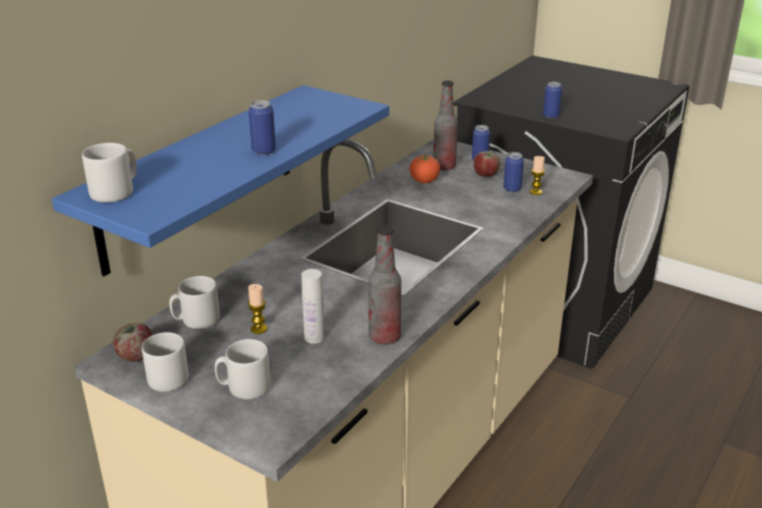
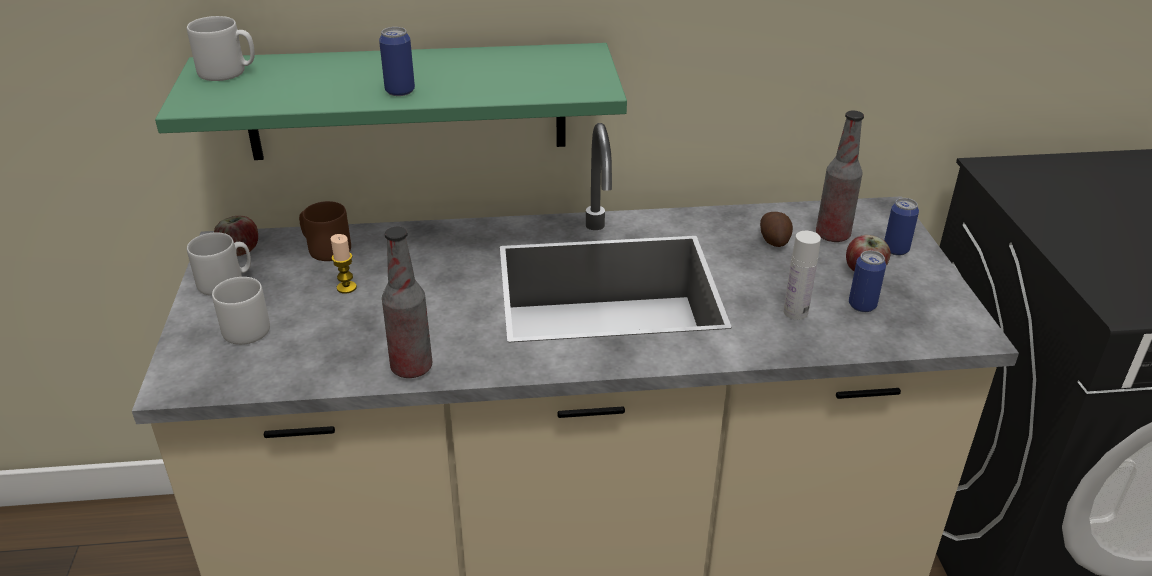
camera: 50 degrees right, 5 degrees up
(196, 320) = (326, 249): grey mug -> brown mug
(200, 176) = (407, 102): blue shelf -> green shelf
(314, 337) = (365, 325): white bottle -> white bottle (795, 312)
(424, 181) = (774, 239): tomato -> potato
(535, 192) = (885, 327): candle -> none
(550, 116) = (1061, 237): can -> none

